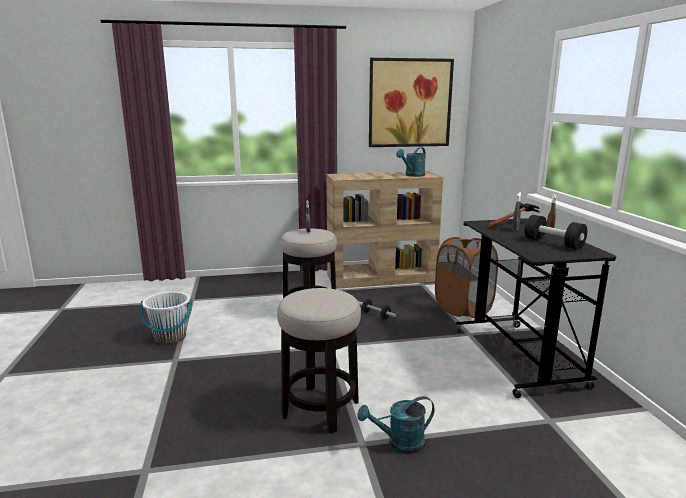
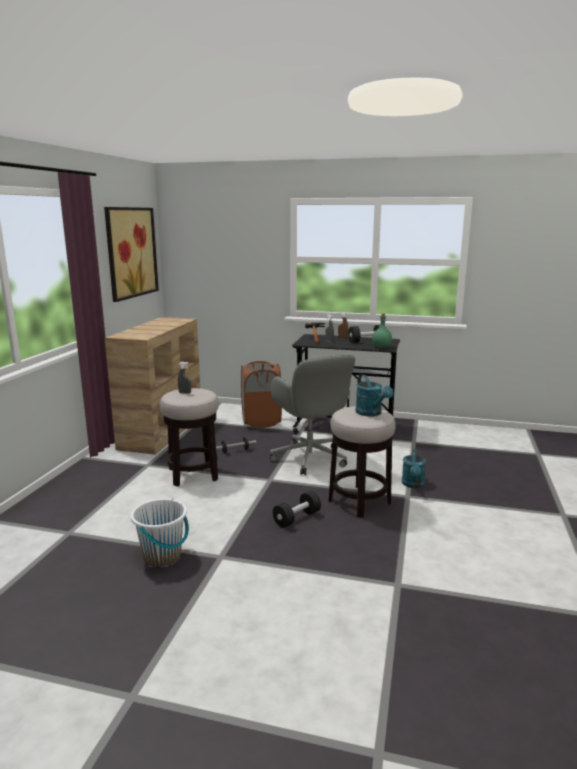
camera: 65 degrees left, 0 degrees up
(258, 379) = (297, 518): none -> black dumbbell
(400, 355) = (310, 459): none -> grey office chair
(412, 175) = (174, 322): turquoise watering can -> turquoise watering can (371, 413)
(538, 253) = (381, 347): none -> green bottle

